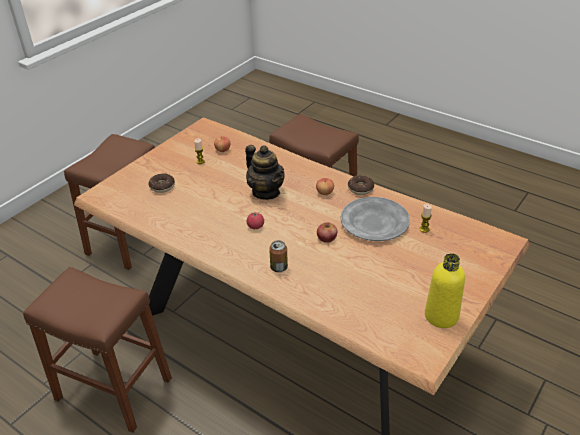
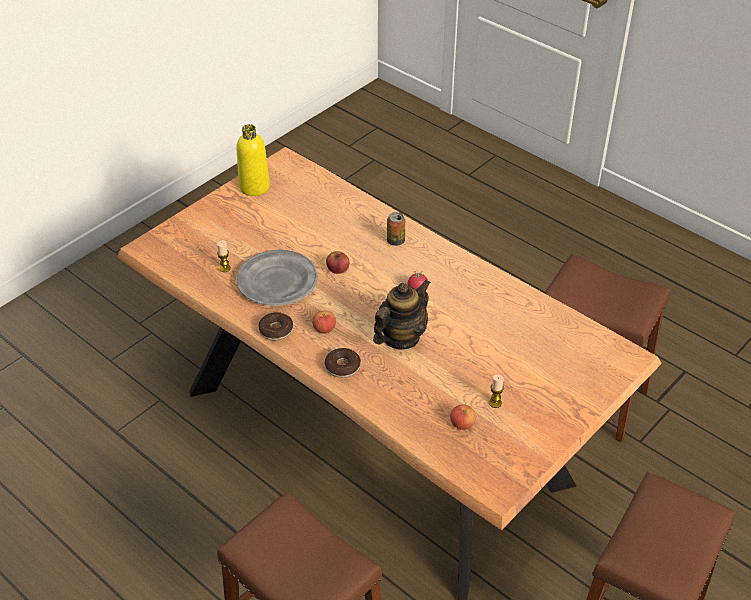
camera: 175 degrees left, 5 degrees up
(162, 186) = (543, 361): donut -> donut (342, 367)
(266, 192) = (400, 337): teapot -> teapot turned 75 degrees clockwise

